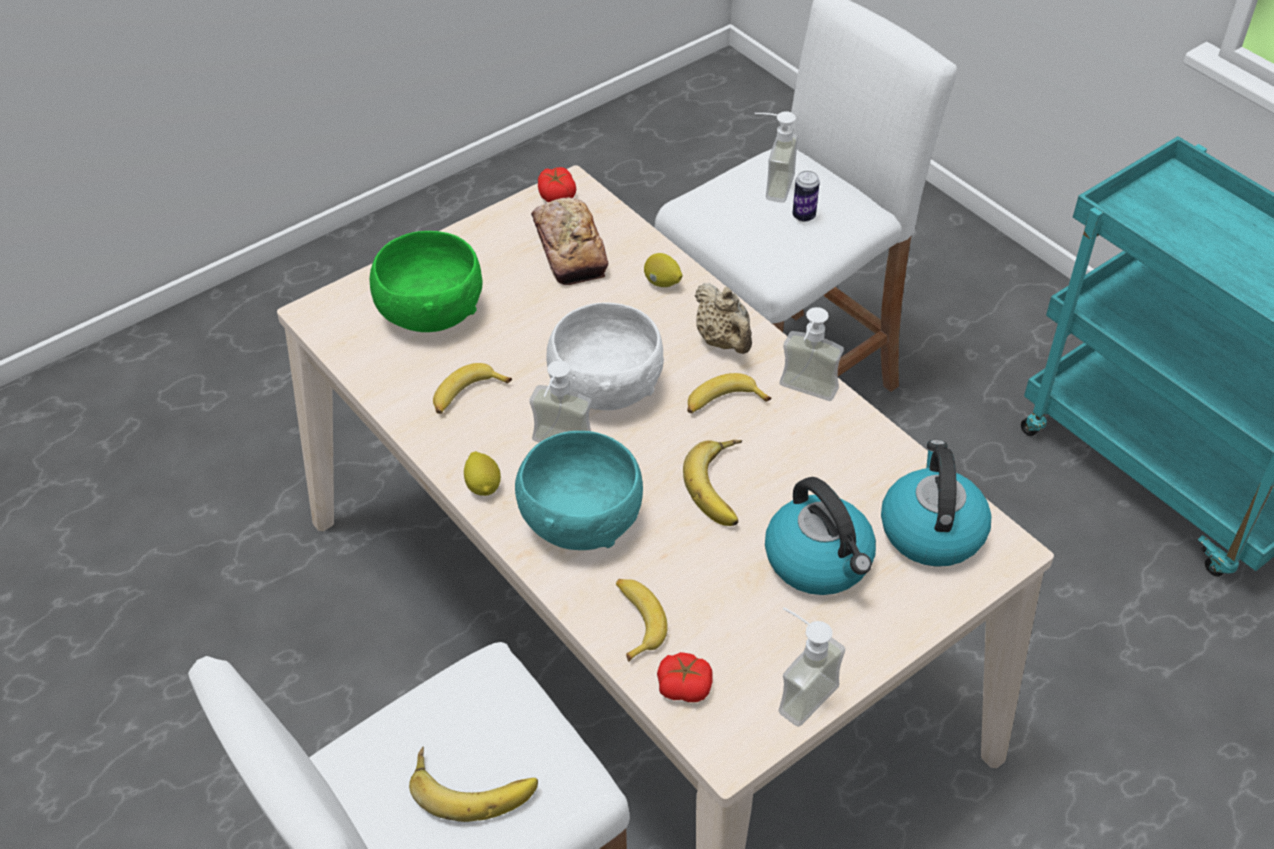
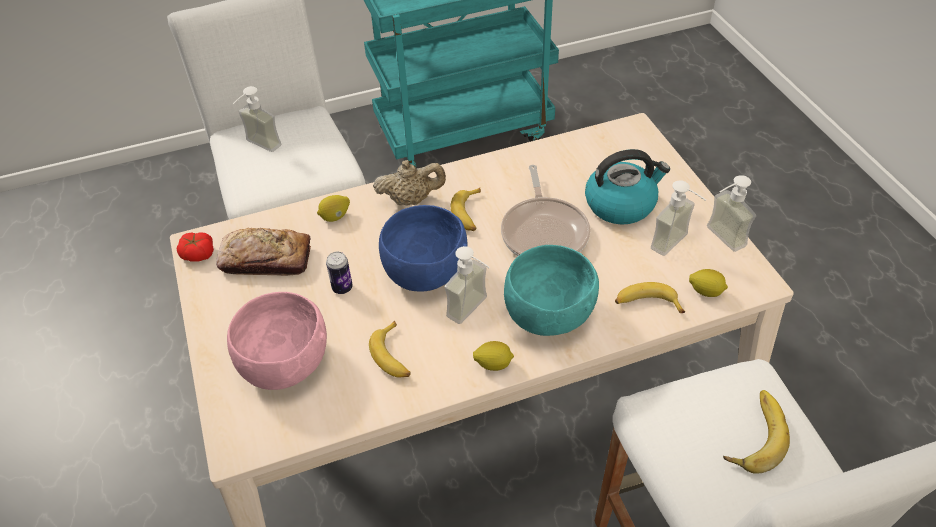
camera: 70 degrees left, 0 degrees up
(429, 313) = (285, 363): green bowl -> pink bowl
(604, 388) = (425, 272): white bowl -> blue bowl
(684, 686) = (705, 291): tomato -> lemon
(724, 486) = (544, 232): banana -> frying pan
(803, 216) = (300, 139): can -> can (342, 288)
(804, 394) = (479, 175): soap dispenser -> soap dispenser (676, 246)
(931, 530) = (611, 152): kettle -> none

